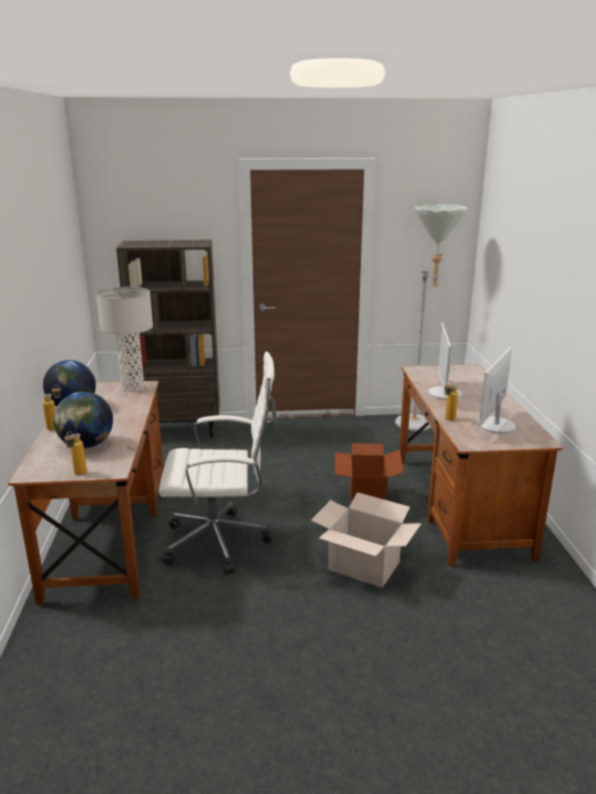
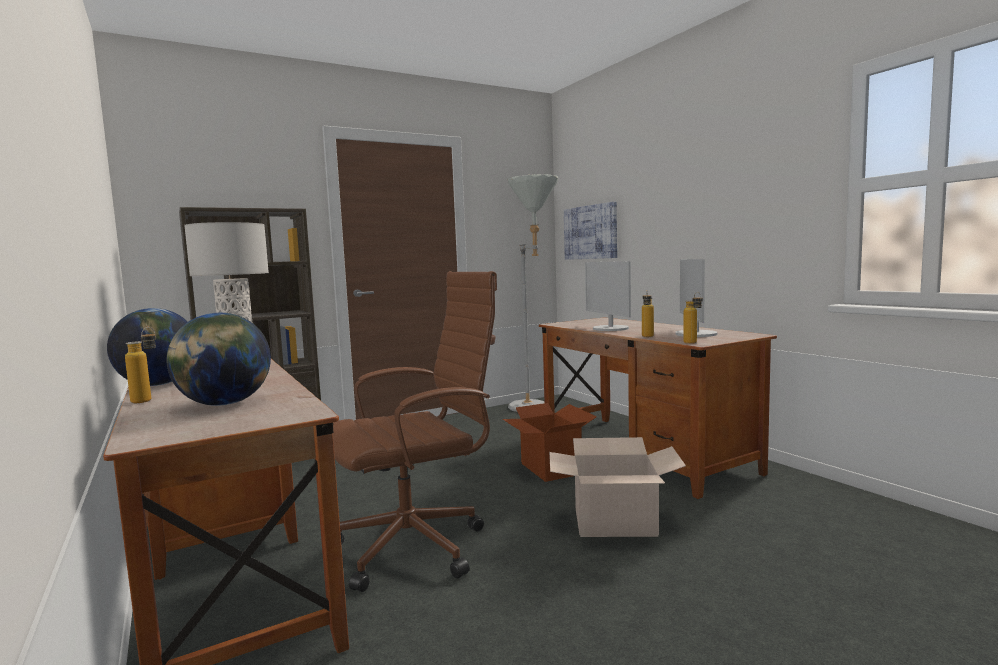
camera: 25 degrees left, 15 degrees down
(78, 475) = (245, 426): bottle -> bottle (693, 343)
(221, 542) = (417, 546): white office chair -> brown office chair
(496, 267) = (590, 232): none -> picture

